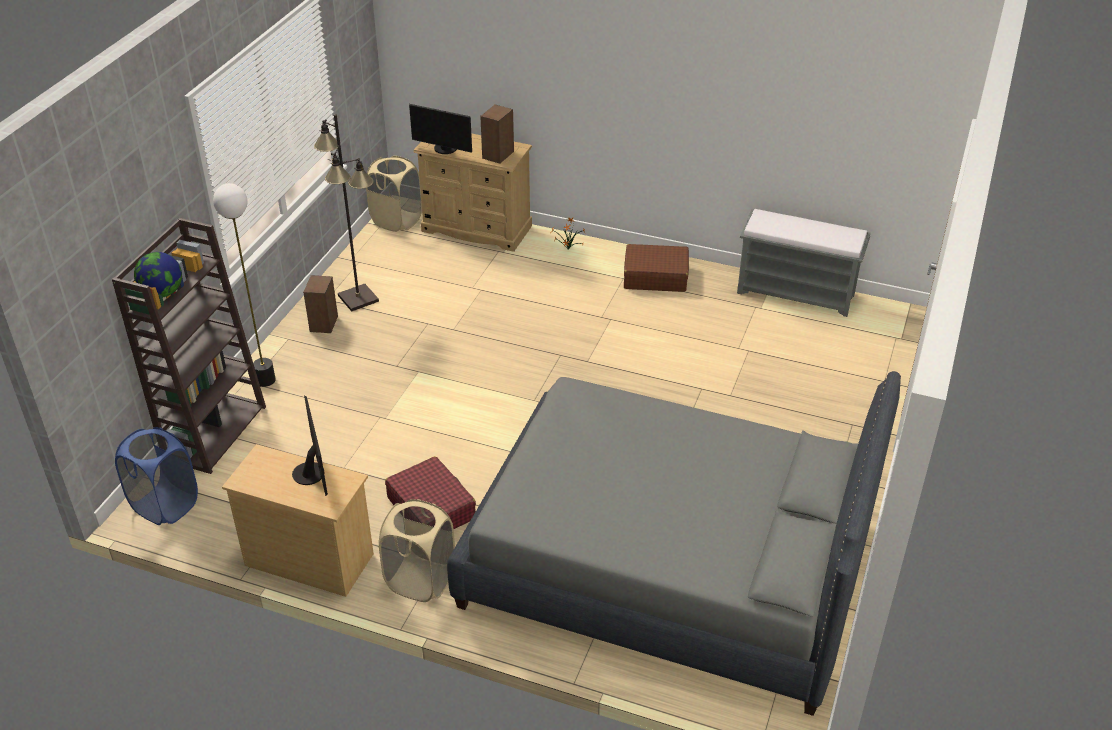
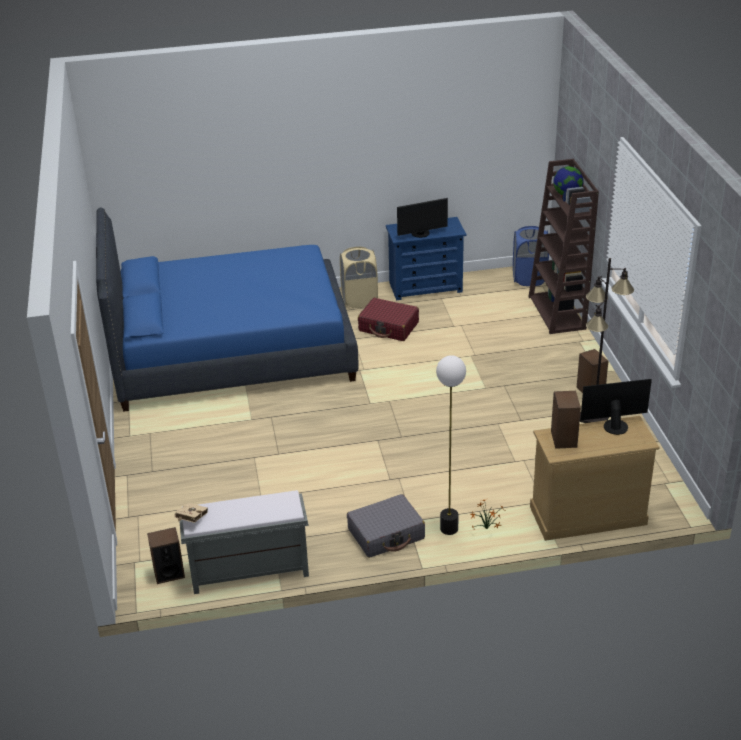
camera: 150 degrees right, 5 degrees down
(265, 380) = (573, 346): floor lamp -> floor lamp (449, 529)
(309, 559) = (426, 287): beige dresser -> blue dresser
(312, 473) = (421, 234): monitor -> monitor turned 60 degrees counterclockwise
(397, 220) = (663, 493): beige laundry basket -> none
(655, 277) = (386, 534): brown suitcase -> grey suitcase
(668, 565) = (231, 351): grey bed -> blue bed
(856, 237) = (191, 520): none -> beige book
(871, 317) = (169, 573): none -> speaker

